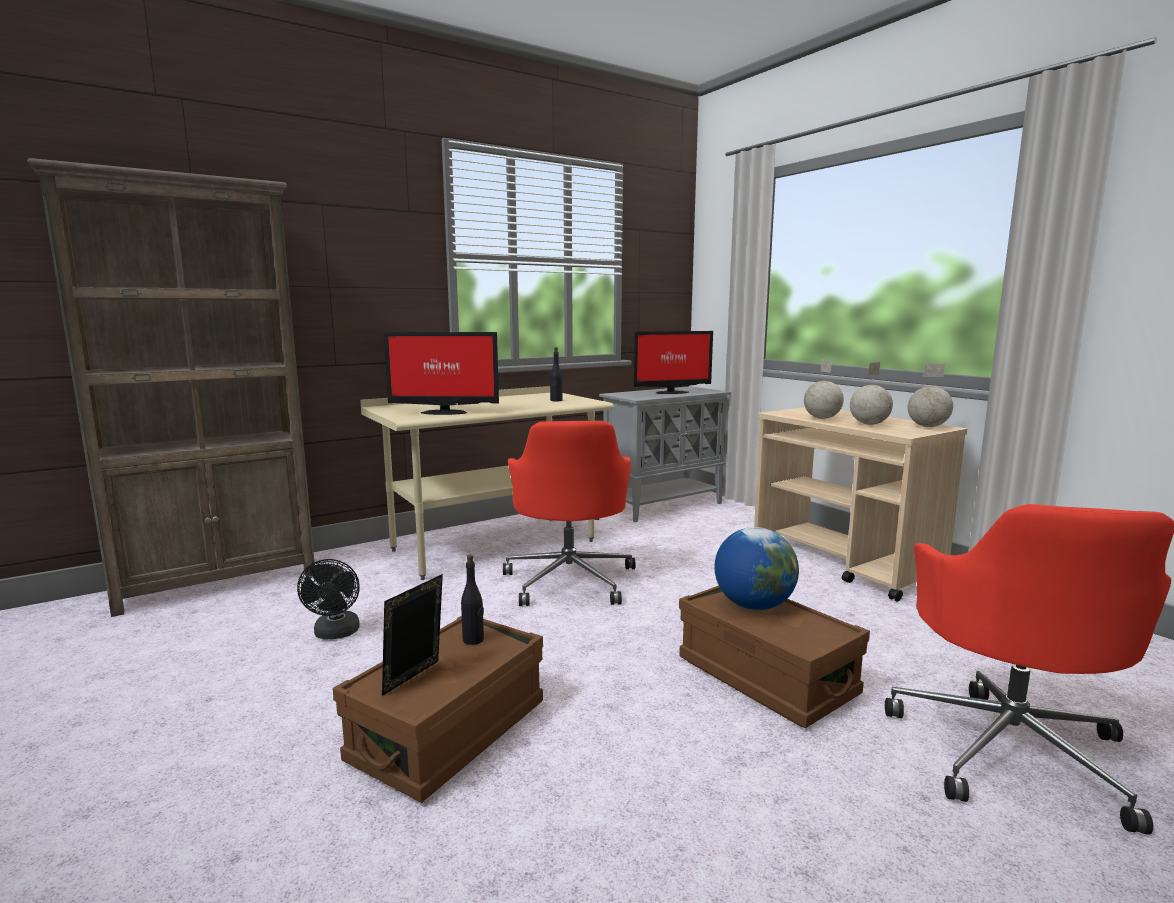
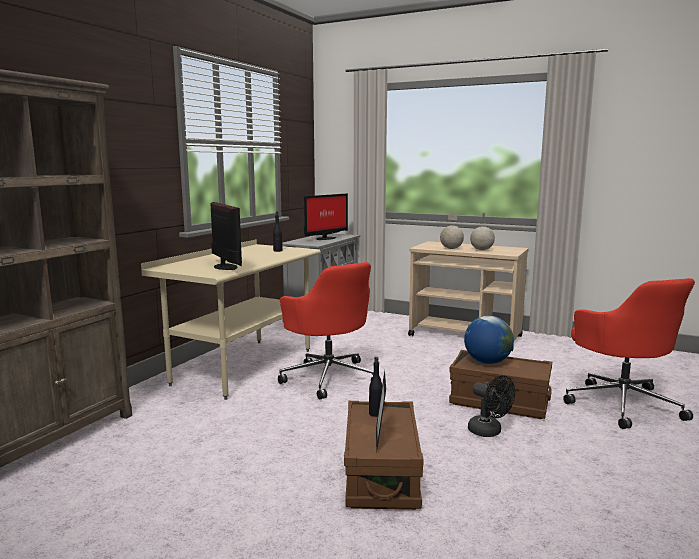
camera: 30 degrees left, 0 degrees up
(336, 634) = (218, 447): black fan -> black fan (489, 432)
(443, 412) = (225, 267): monitor -> monitor turned 90 degrees counterclockwise
(928, 426) = (510, 248): globe -> none

